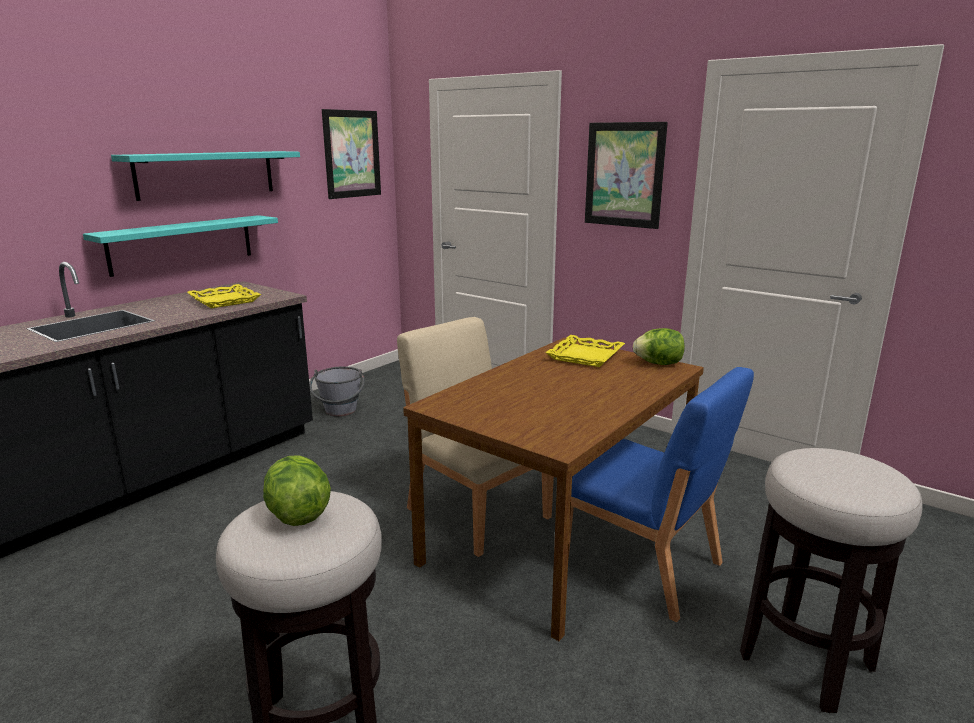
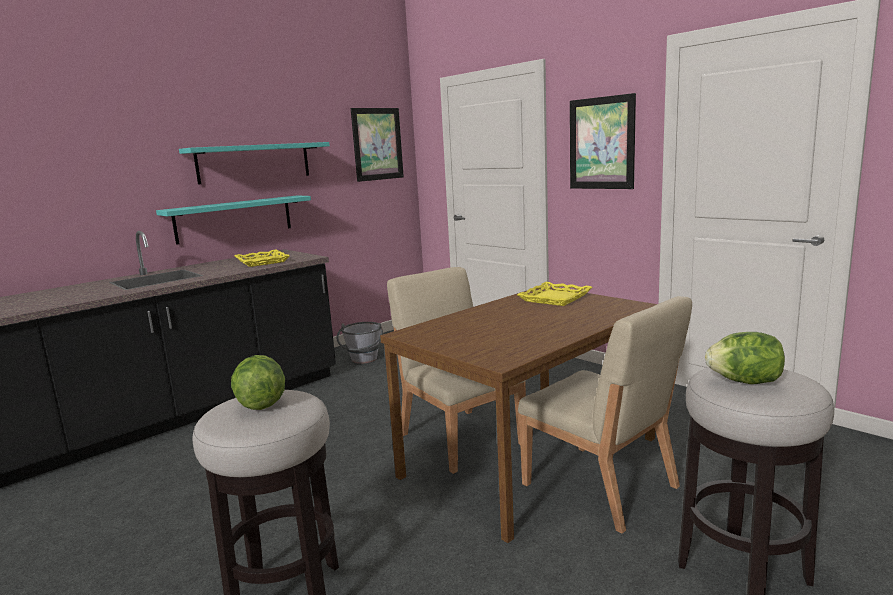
camera: 10 degrees right, 5 degrees down
(642, 566) = (601, 486): blue chair -> beige chair
(658, 363) = (620, 303): lettuce -> lettuce (745, 382)

